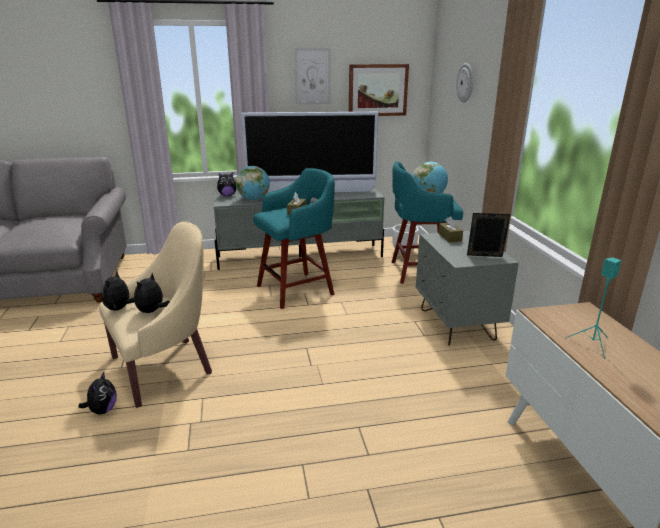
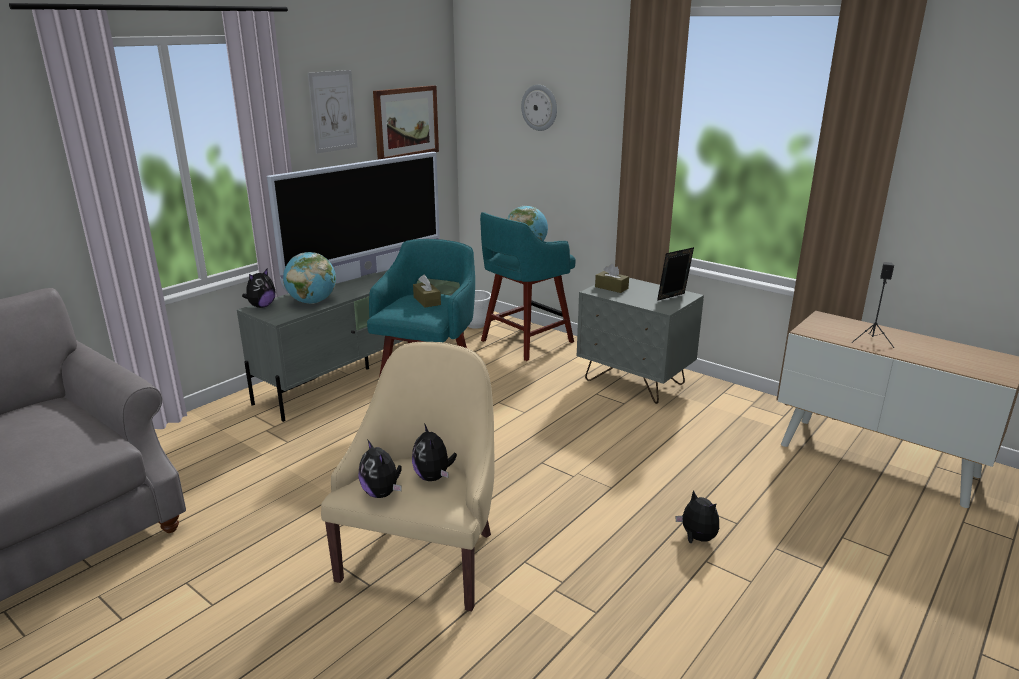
camera: 40 degrees left, 0 degrees up
(102, 410) = (437, 637): plush toy -> plush toy (696, 538)
(592, 344) = (872, 341): turquoise speaker -> black speaker

